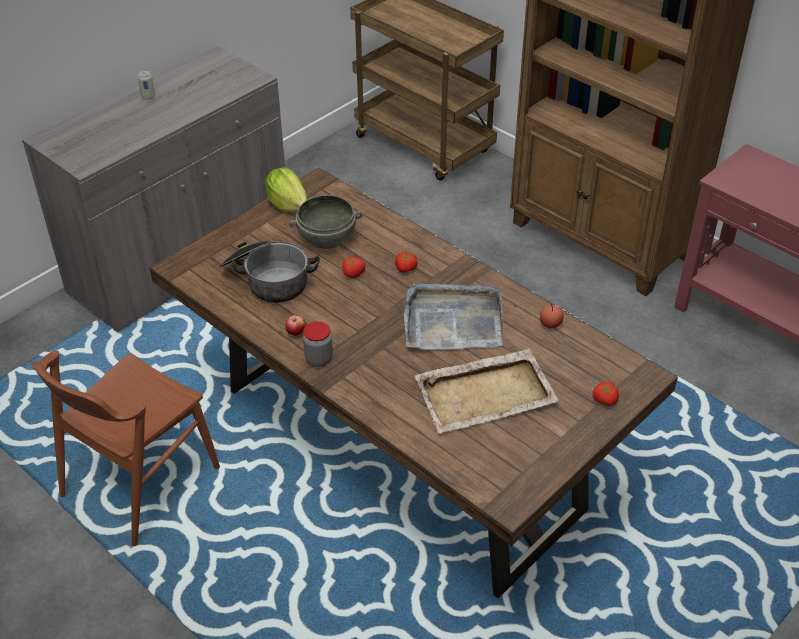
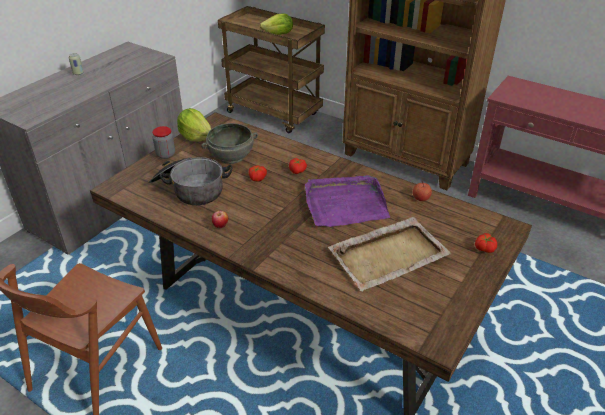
camera: 10 degrees left, 5 degrees down
(319, 359) = (244, 244): jar -> jar (165, 154)
(434, 39) = (278, 34): none -> lettuce
(452, 321) = (345, 204): grey tray -> purple tray

